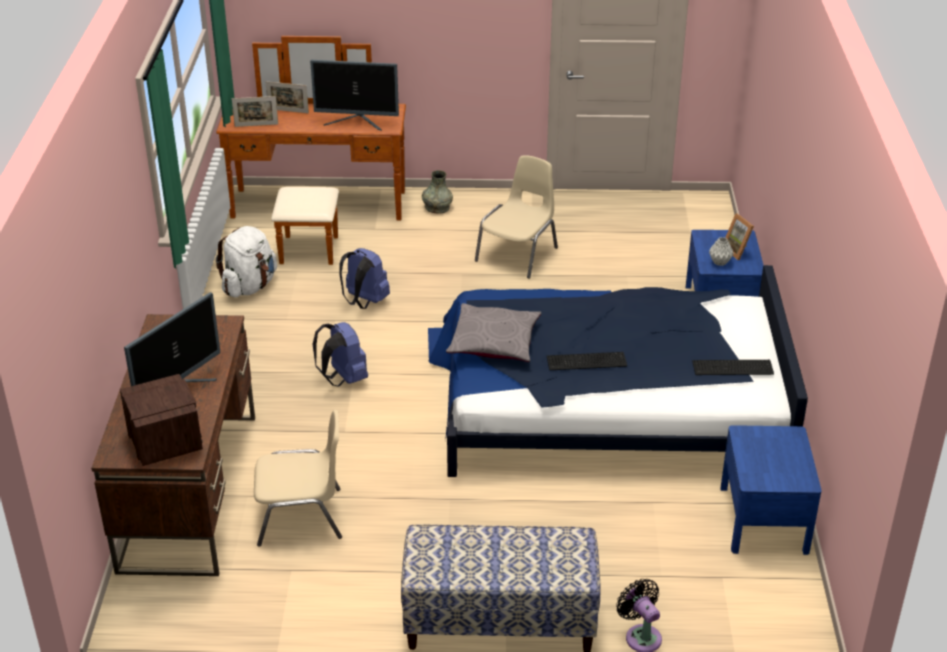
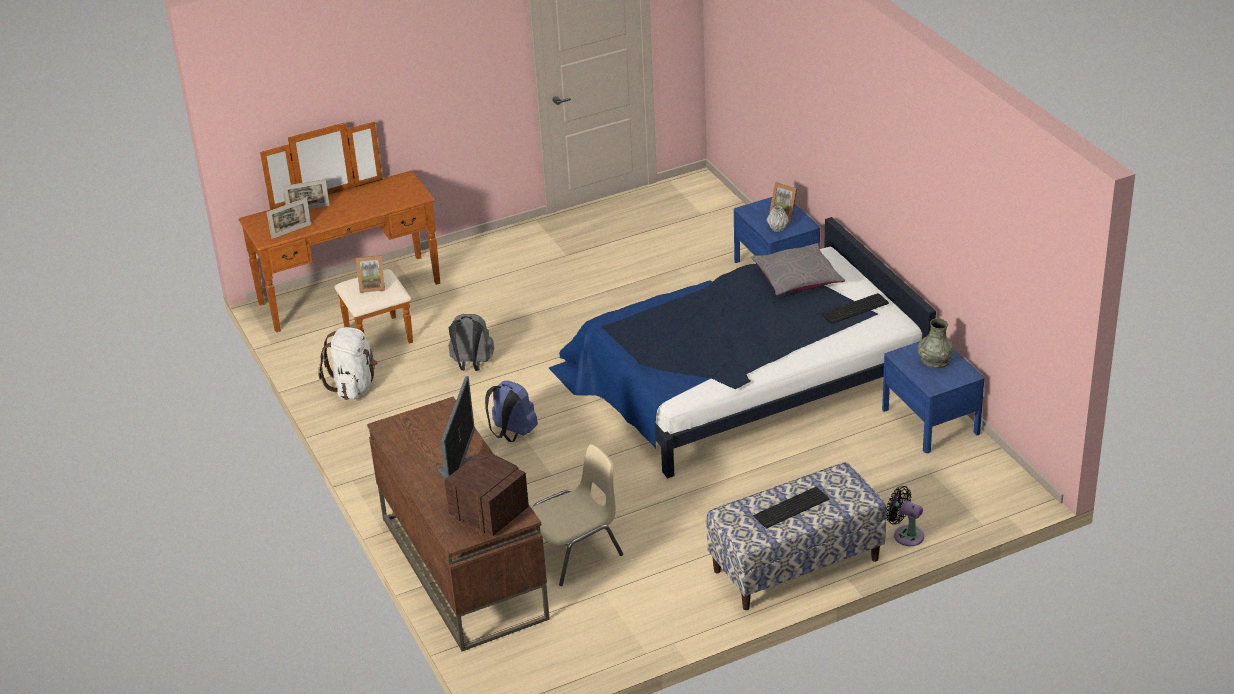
camera: 25 degrees left, 0 degrees up
(305, 198) = (372, 286): none -> picture frame
(357, 122) = (384, 201): monitor -> none
(364, 302) = (471, 365): blue backpack -> grey backpack
(437, 207) = (463, 261): grey vase -> grey vase (934, 360)
(494, 342) = (655, 352): grey pillow -> grey pillow (797, 278)
(518, 254) = (571, 279): beige chair -> none
(587, 362) = (742, 342): keyboard -> keyboard (792, 508)

